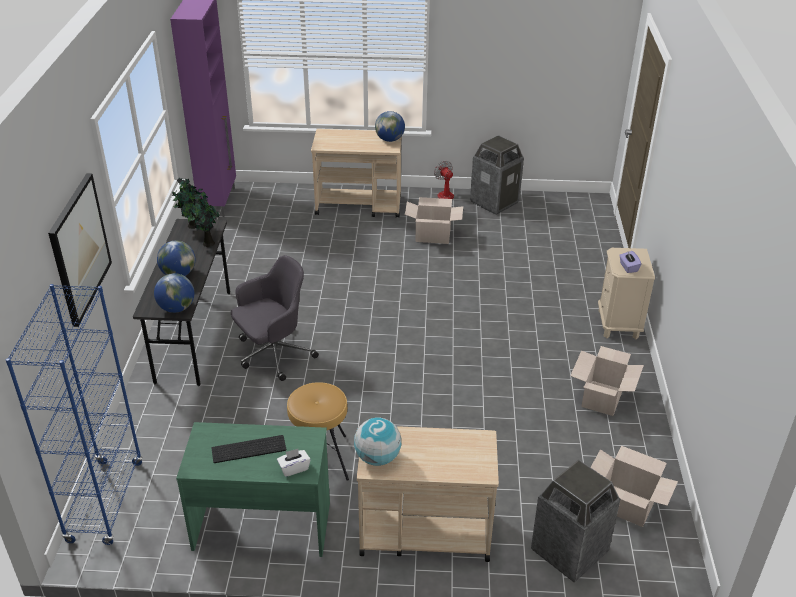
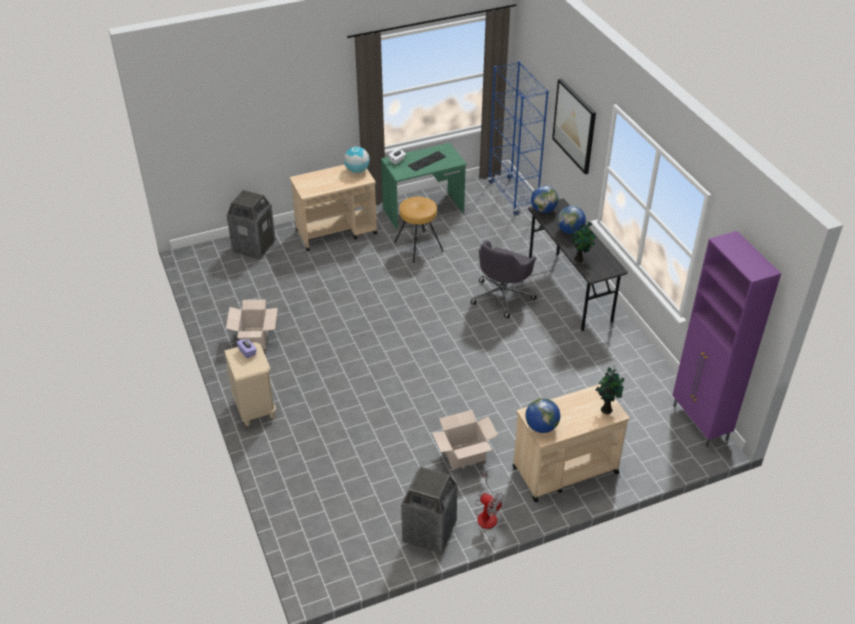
camera: 155 degrees right, 5 degrees up
(193, 226) = (607, 269): potted plant -> potted plant (606, 409)
(625, 505) = (226, 277): cardboard box -> none

